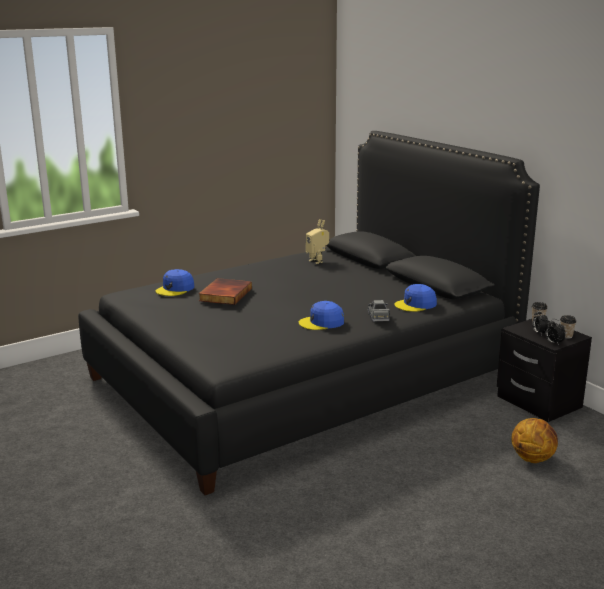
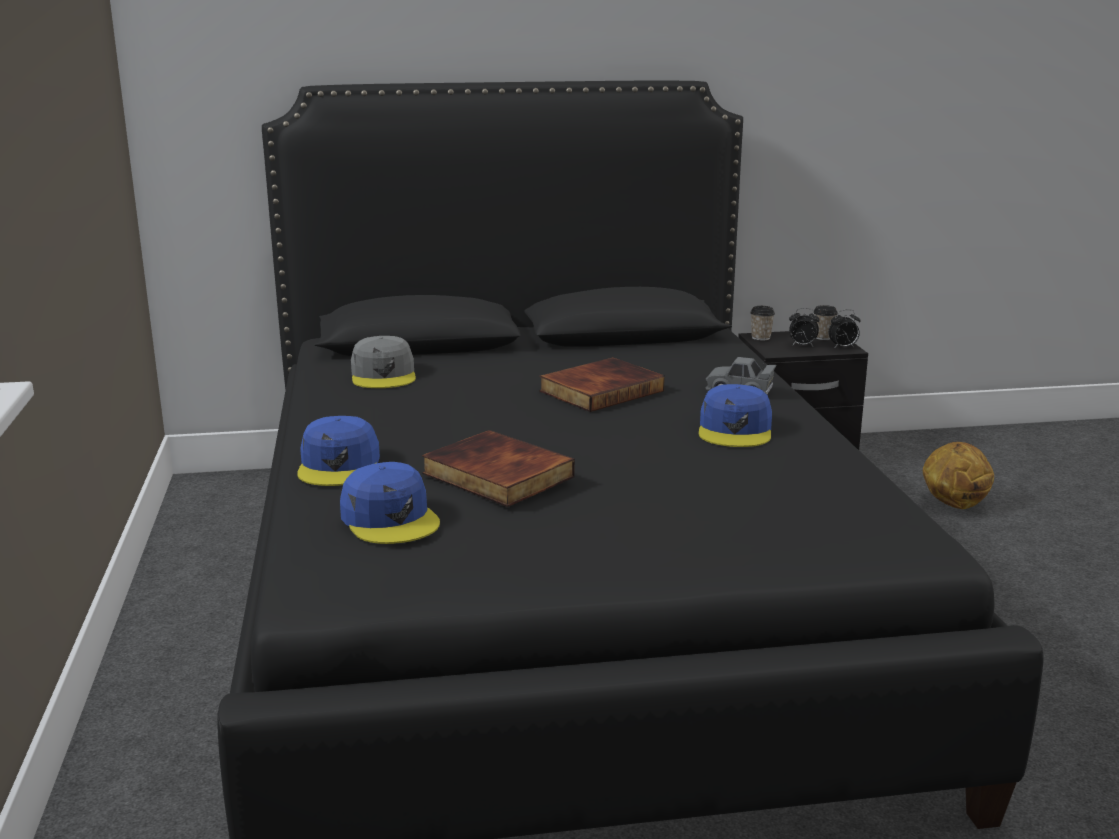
camera: 65 degrees left, 0 degrees up
(317, 261) = (384, 375): toy robot -> grey cap
(344, 294) = (600, 390): none -> book
(416, 304) = (705, 360): blue cap -> blue cap (339, 466)

